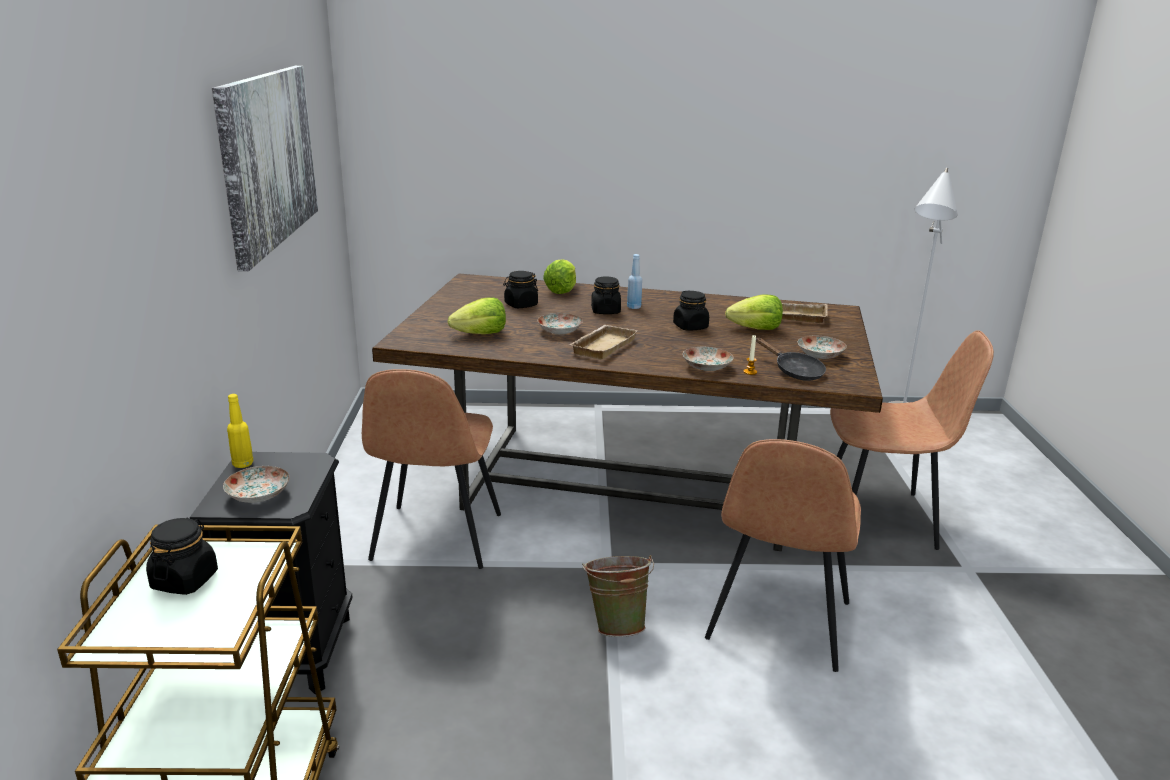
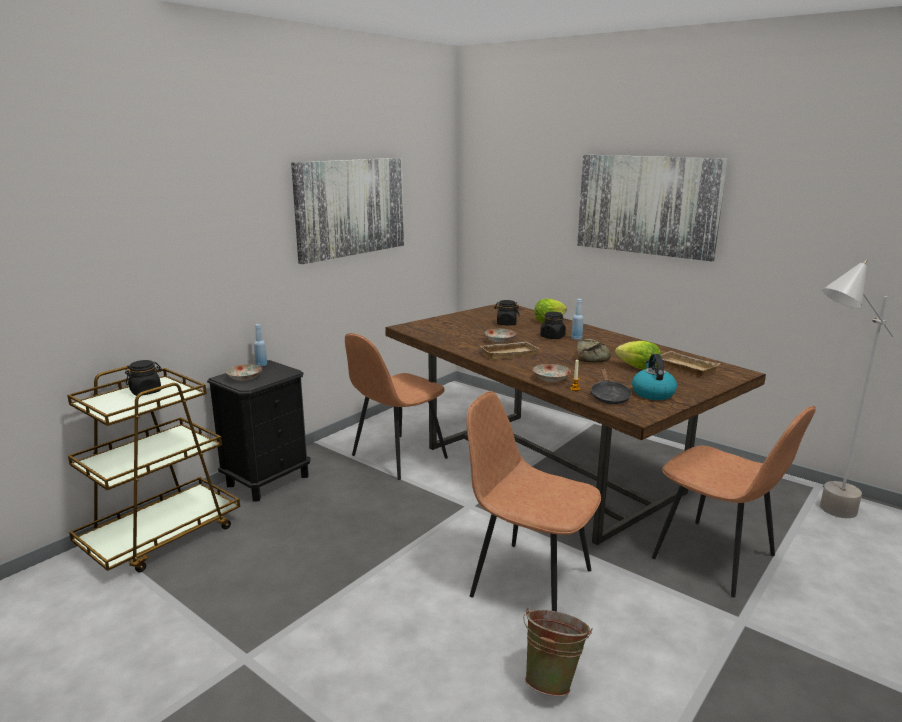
camera: 40 degrees right, 5 degrees down
(243, 464) = (261, 365): yellow bottle -> blue bottle
(481, 334) = (452, 332): lettuce -> none
(617, 624) = (429, 537): green bucket -> green bucket (553, 679)
(653, 119) = (647, 205): none -> picture
(690, 327) = (591, 356): black jar -> bread
(777, 623) = (528, 581): brown chair -> brown chair turned 60 degrees clockwise
(820, 355) = (652, 393): plate -> kettle

